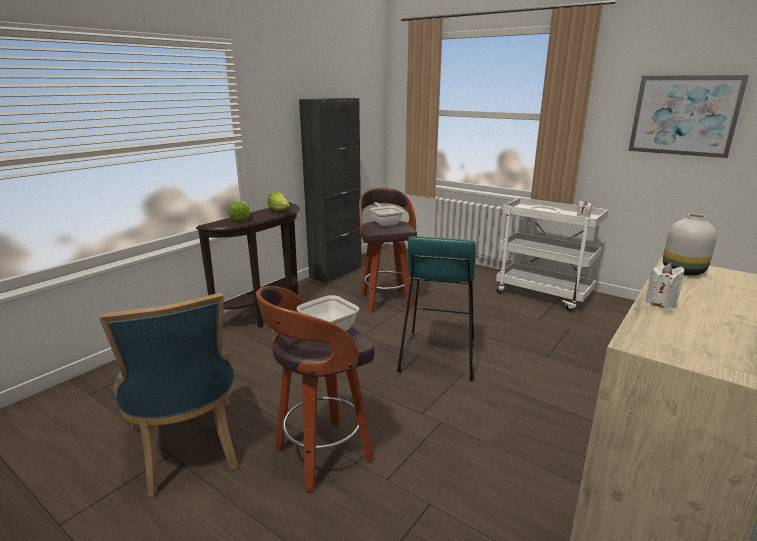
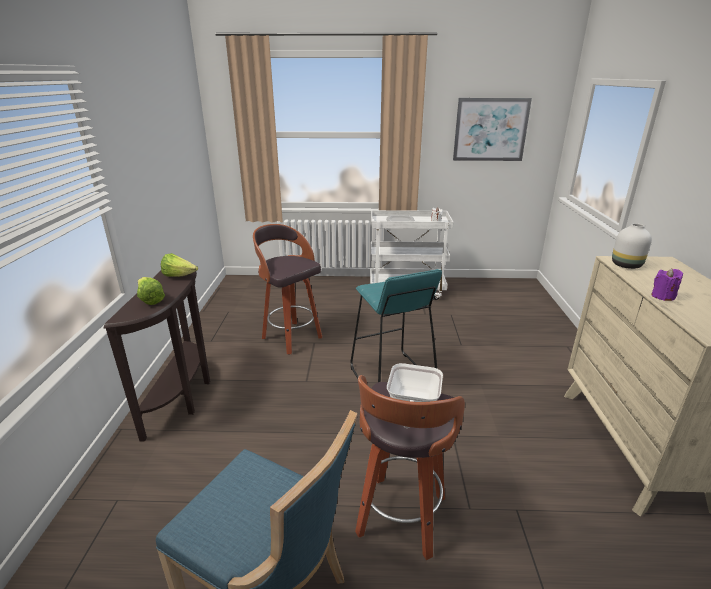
camera: 35 degrees left, 5 degrees up
(336, 272) = (208, 321): black cabinet -> none
(385, 223) = (284, 261): frying pan -> none
(660, 302) = (662, 296): white candle -> purple candle

